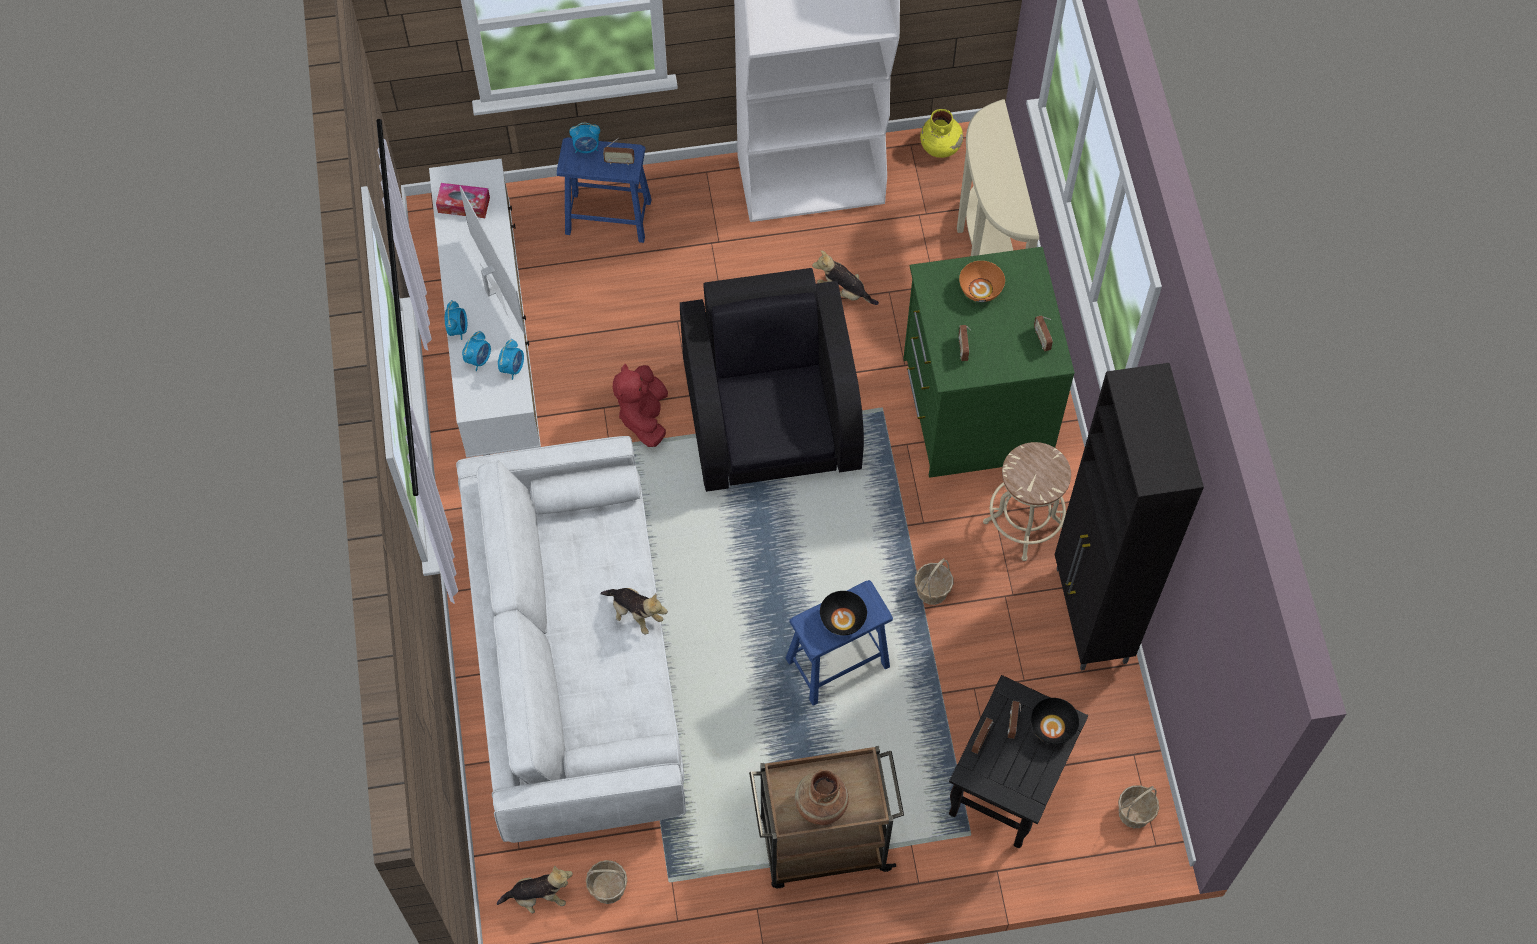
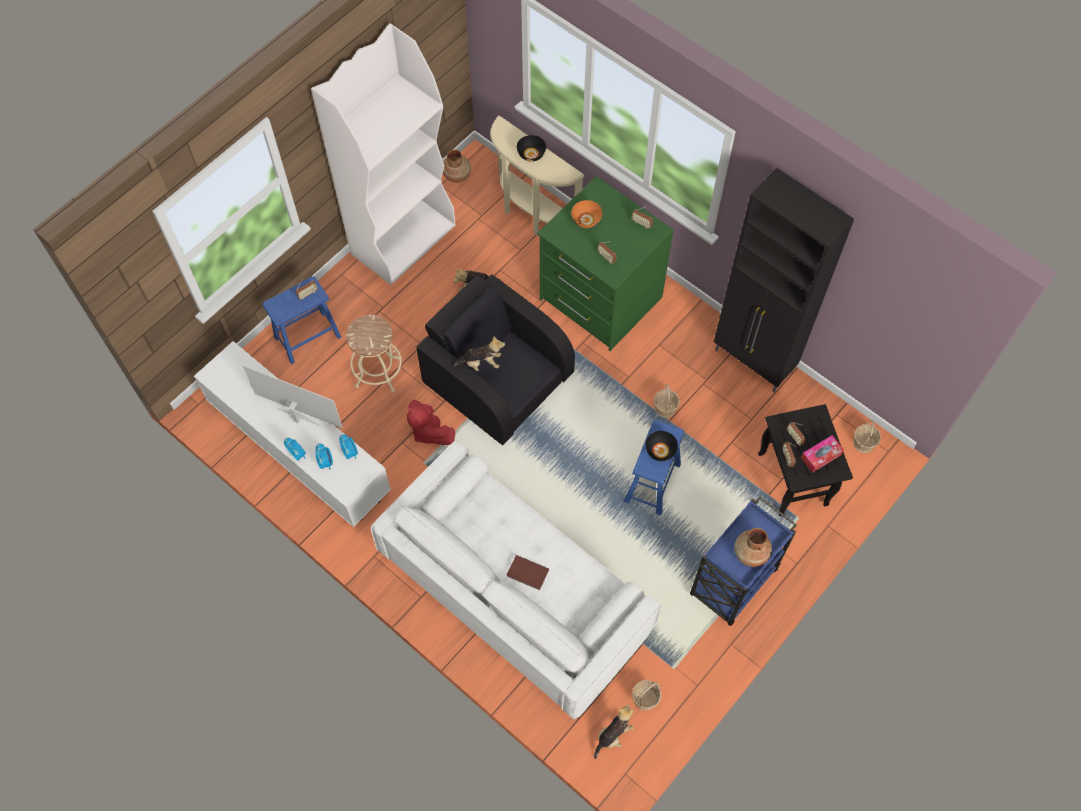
camera: 40 degrees left, 0 degrees up
(464, 205) = (235, 382): tissue box -> tissue box (821, 456)
(582, 642) = (527, 574): none -> brown book
(586, 148) = (281, 299): alarm clock -> none
(635, 614) = (541, 536): plush toy -> plush toy (481, 363)
(822, 845) = (732, 583): brown cart -> blue cart
(940, 146) = (457, 175): yellow vase -> brown vase
(1024, 523) = (678, 339): beige stool -> beige stool (378, 372)
(1053, 727) = (815, 423): black bowl -> black bowl (531, 154)

